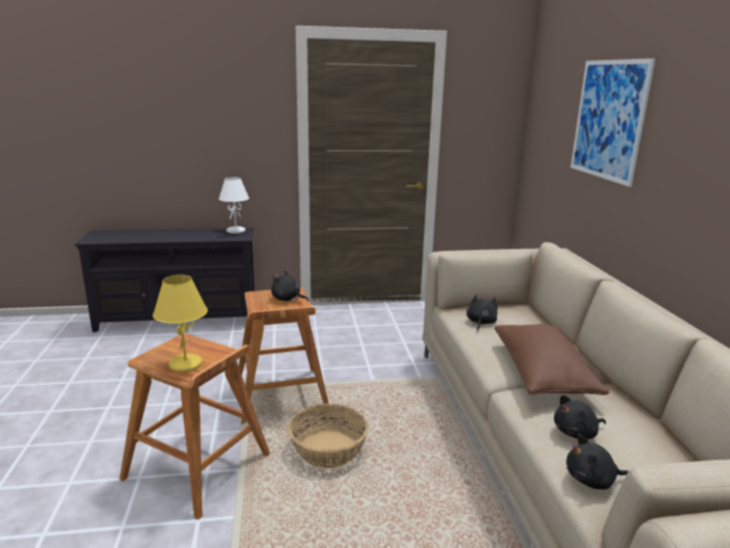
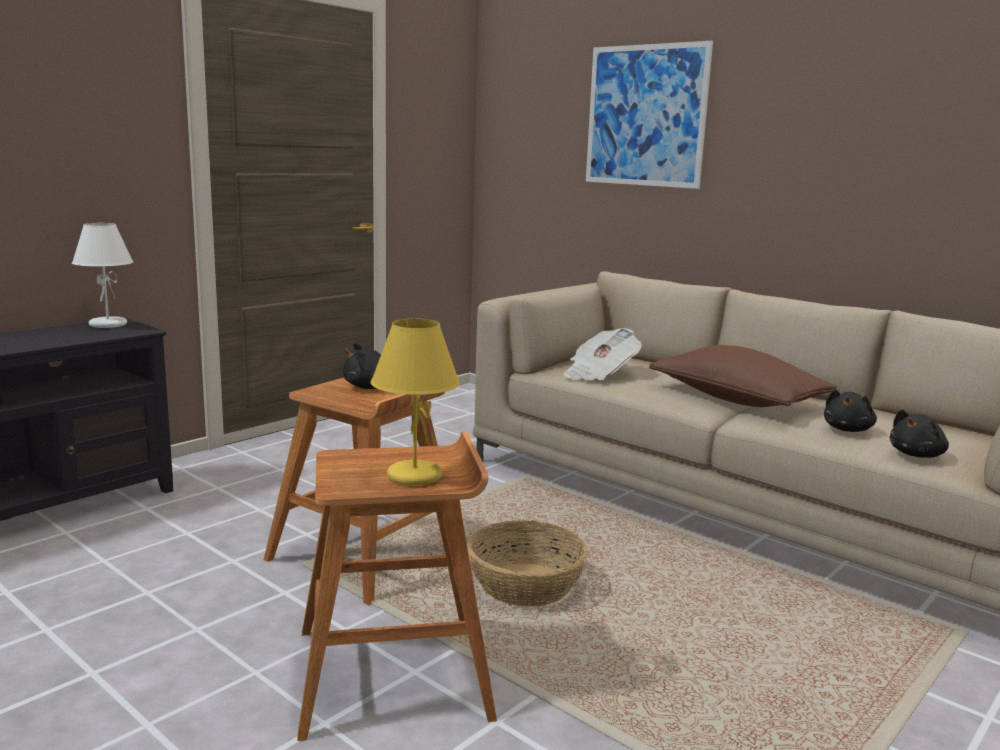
camera: 40 degrees left, 5 degrees down
(480, 322) = (599, 374): black plush toy -> newspaper

